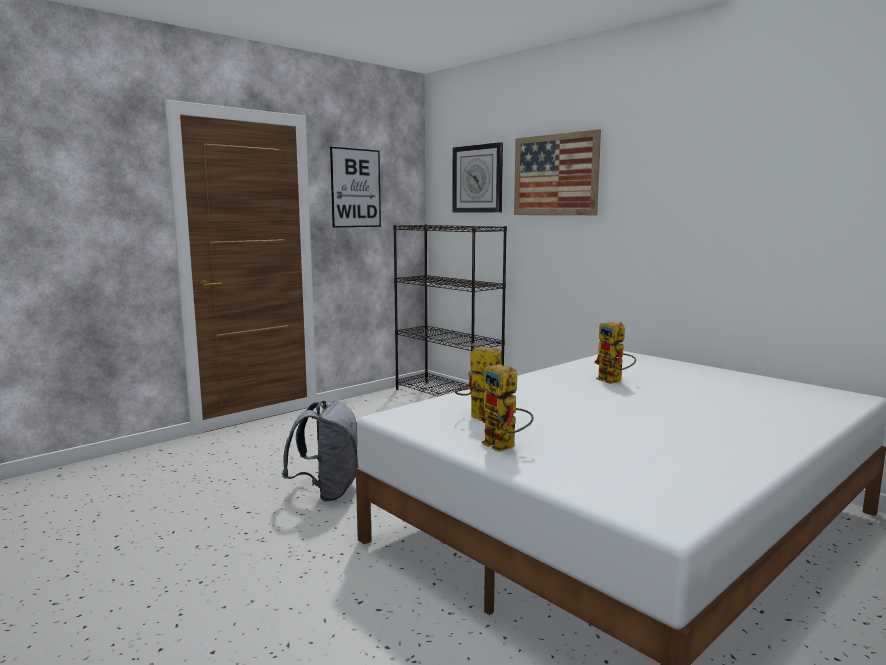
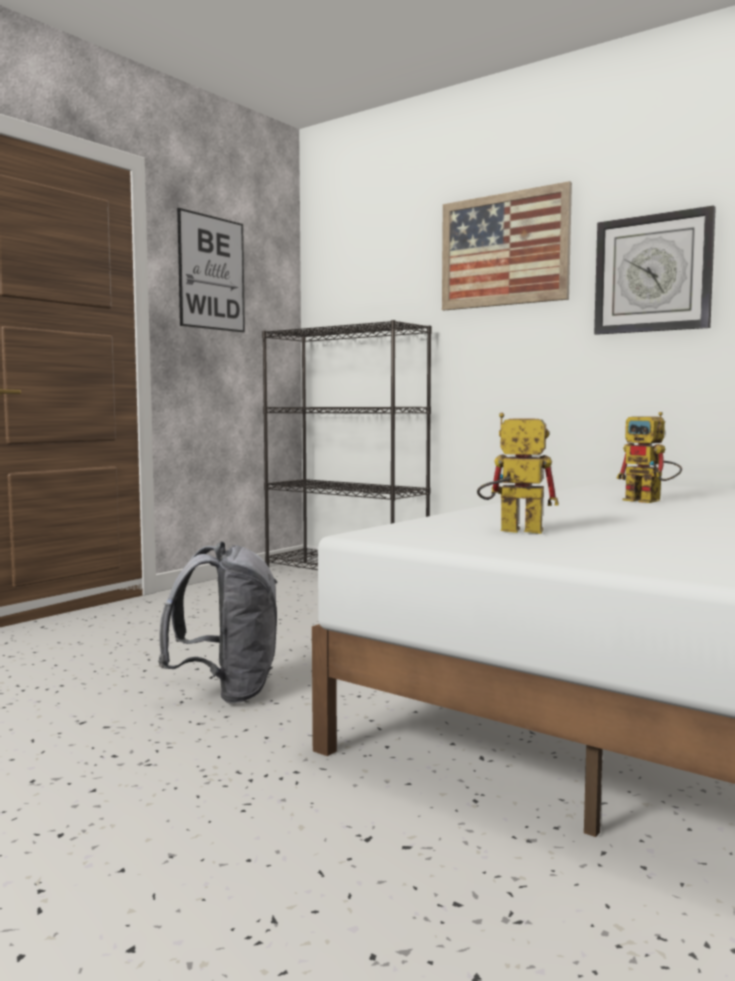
camera: 10 degrees left, 5 degrees down
(478, 179) = (384, 266): wall clock -> wall clock (653, 273)
(505, 447) = (598, 552): toy robot -> none

